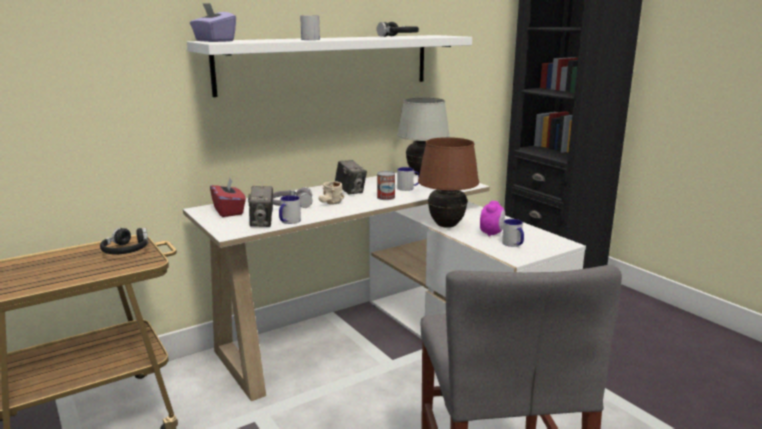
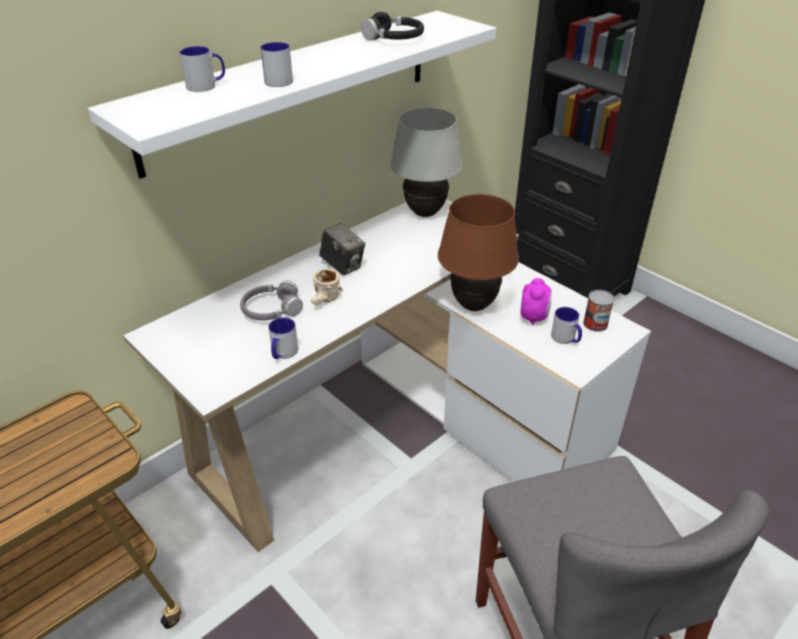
camera: 10 degrees left, 20 degrees up
(126, 250) = (70, 435): black headphones -> none
(214, 41) = (135, 111): purple tissue box -> none
(229, 211) = (192, 335): red tissue box -> none
(262, 223) = (247, 360): camera -> none
(386, 197) = (394, 276): can -> can (595, 324)
(408, 188) = (416, 250): mug -> mug (206, 86)

